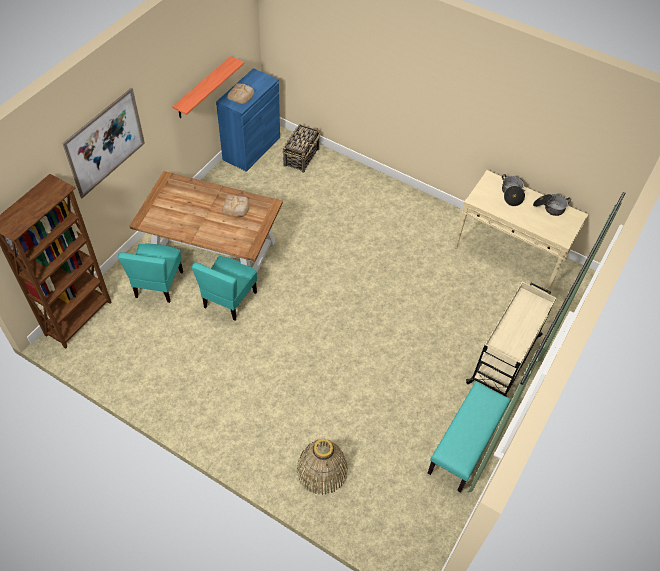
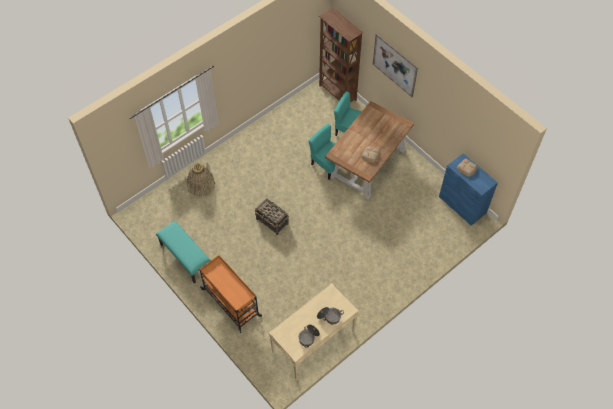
camera: 110 degrees right, 5 degrees up
(203, 88) = (458, 134): shelf -> none
(301, 157) = (446, 234): basket -> basket (272, 221)
(505, 358) = (232, 303): beige cart -> orange cart

